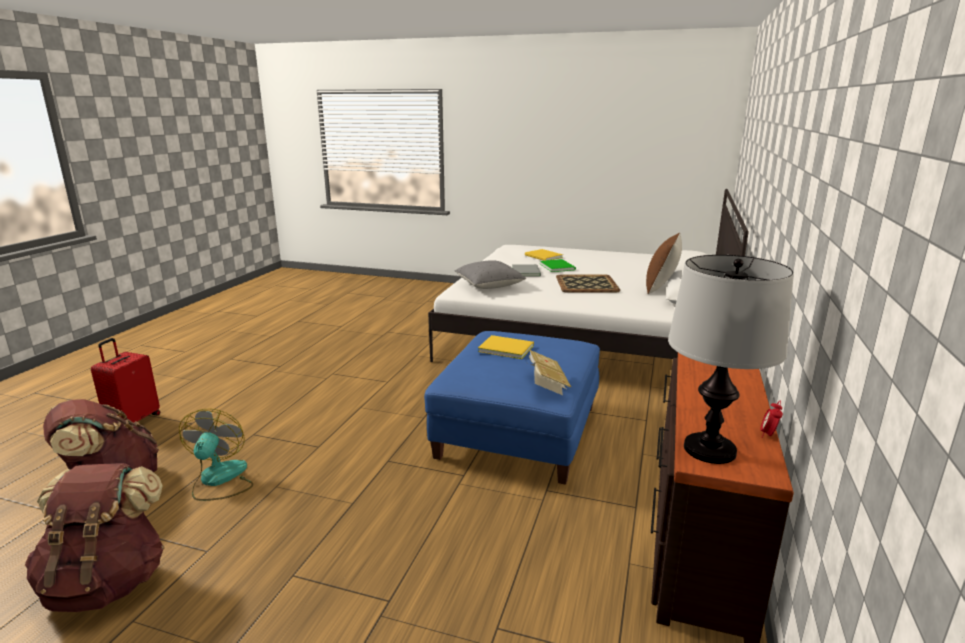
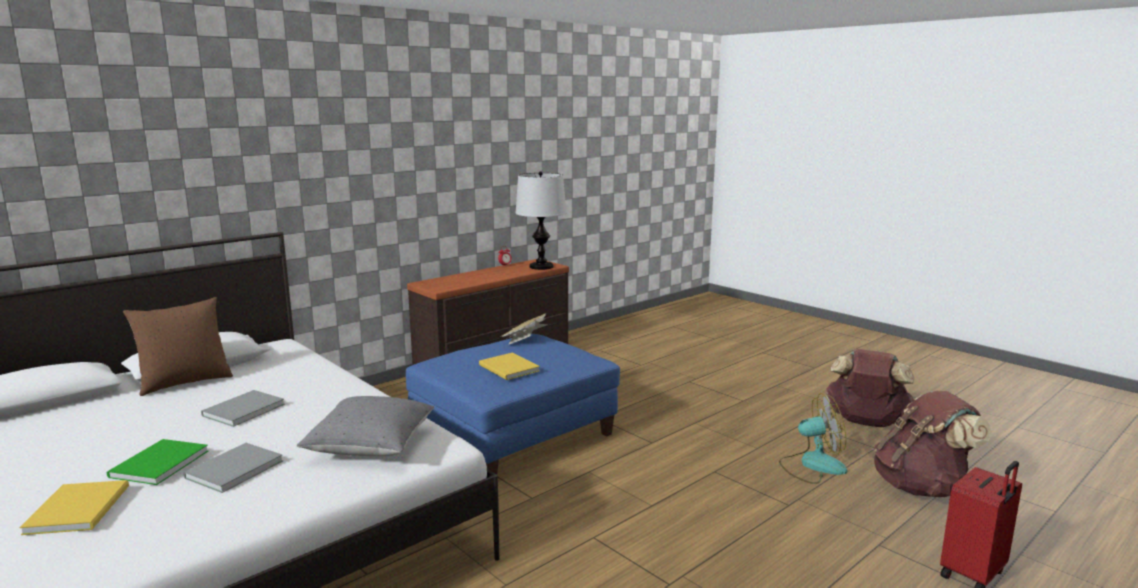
camera: 150 degrees left, 5 degrees down
(219, 480) = (812, 465): fan -> fan turned 120 degrees counterclockwise
(587, 284) = (241, 410): tray -> grey book

